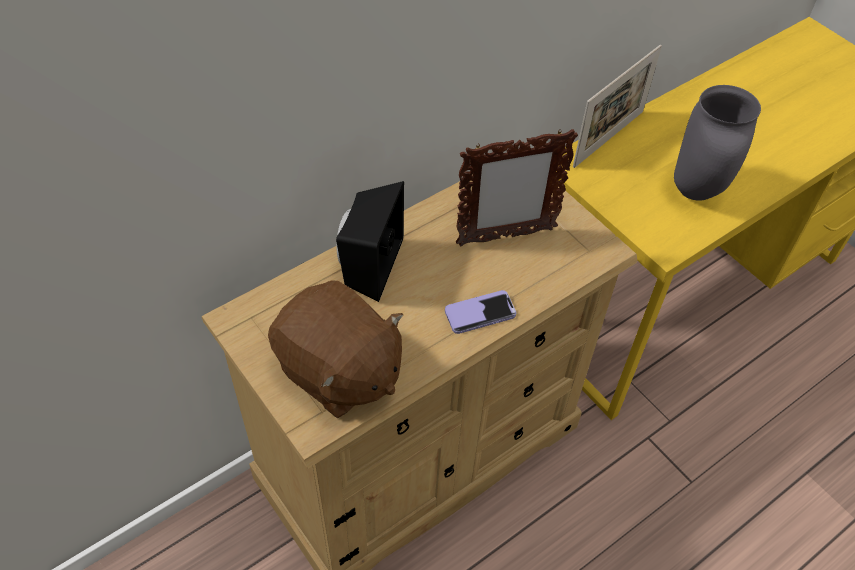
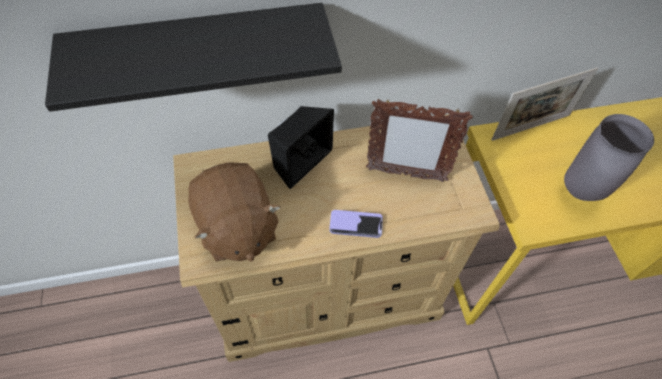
camera: 25 degrees right, 5 degrees up
(232, 161) = (201, 54): none -> black shelf

